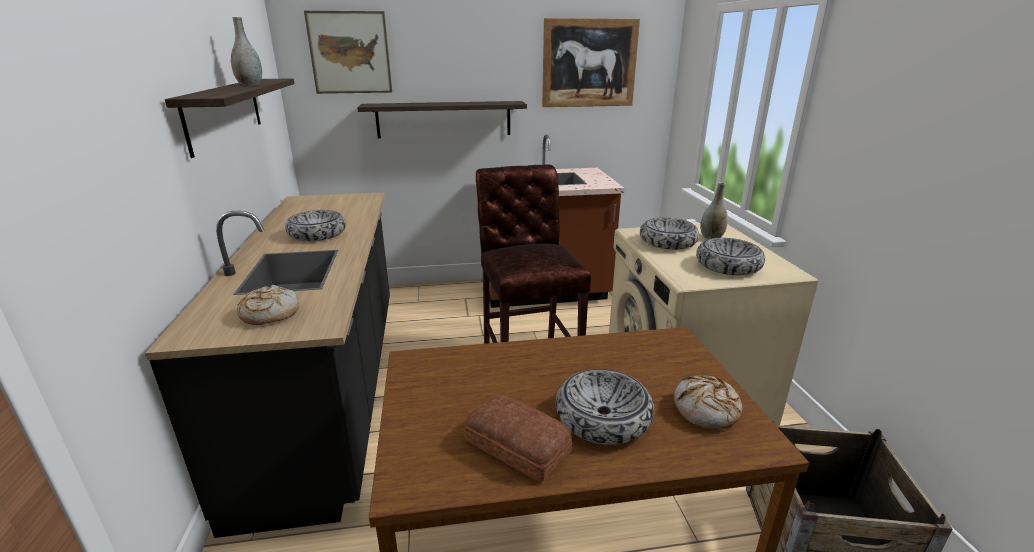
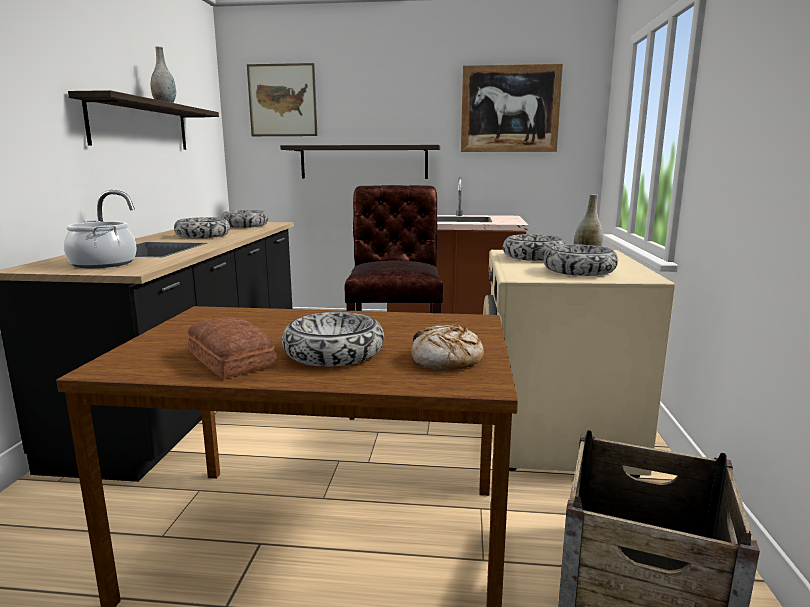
camera: 15 degrees right, 10 degrees down
(269, 314) = (103, 264): bread -> cooking pot
(341, 205) = (245, 226): none -> bowl

